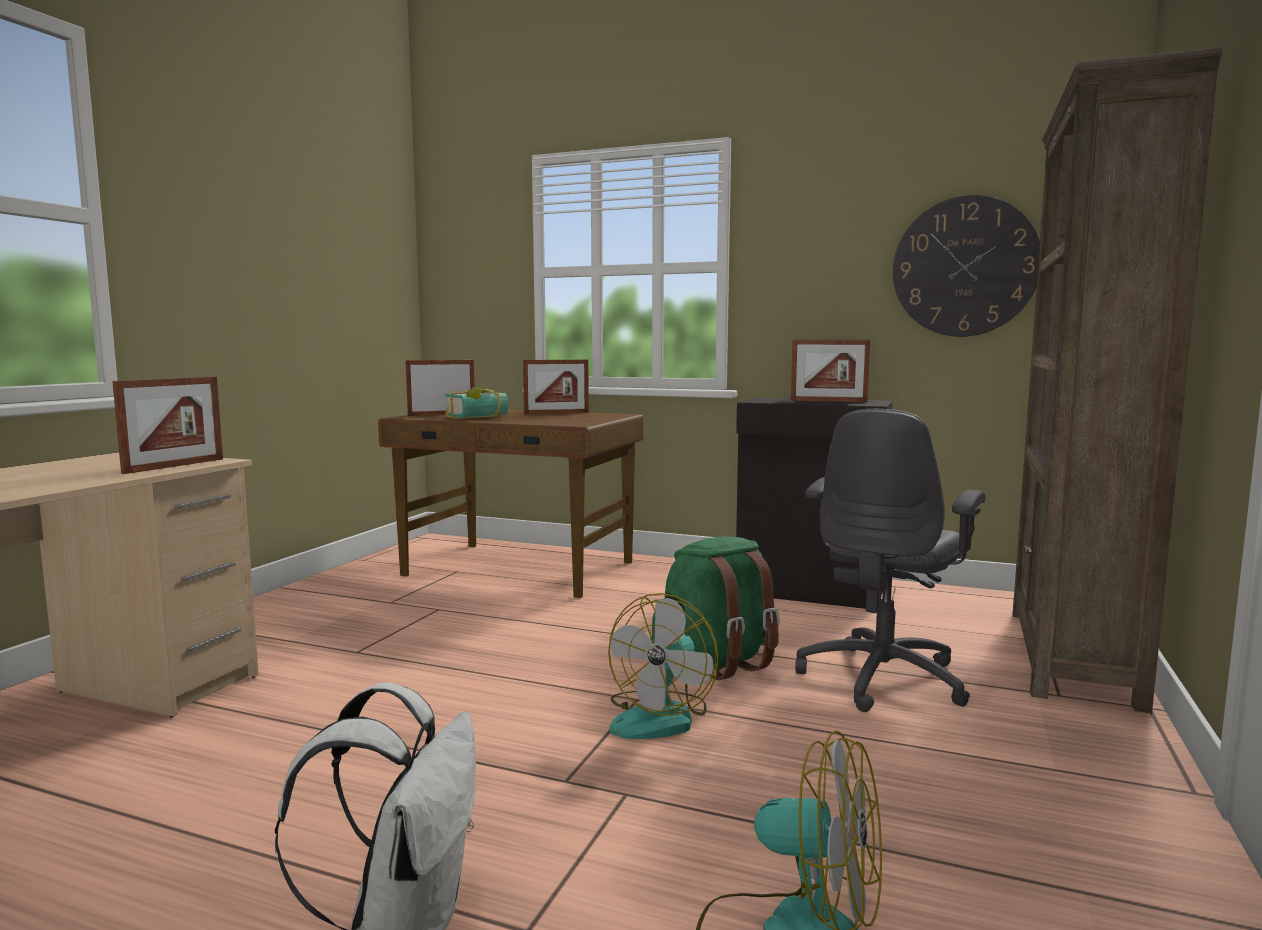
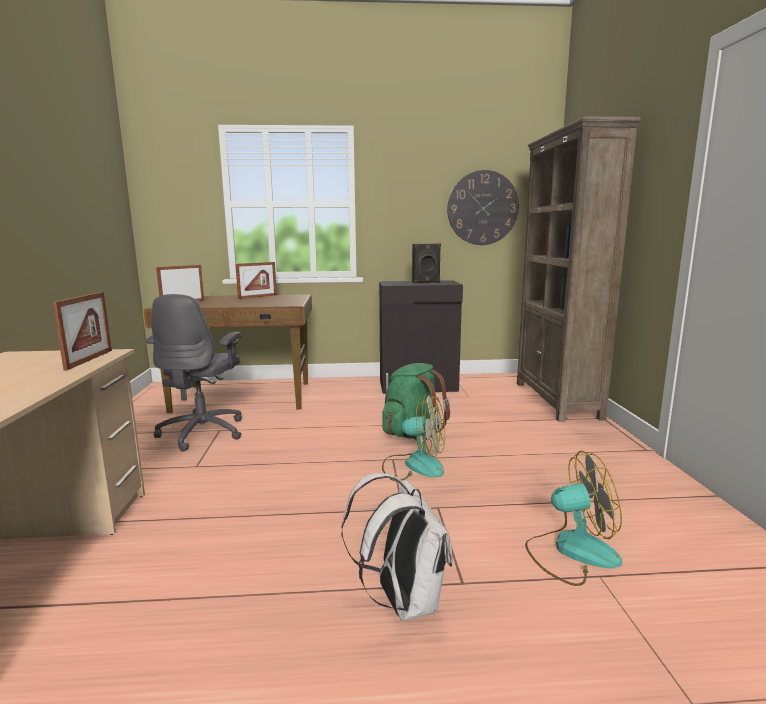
camera: 25 degrees left, 5 degrees up
(479, 418) = (218, 304): book -> none
(661, 717) = (414, 465): fan -> fan turned 75 degrees counterclockwise
(828, 401) = (426, 282): picture frame -> black speaker
(884, 678) = (494, 425): grey office chair -> grey office chair (203, 432)

